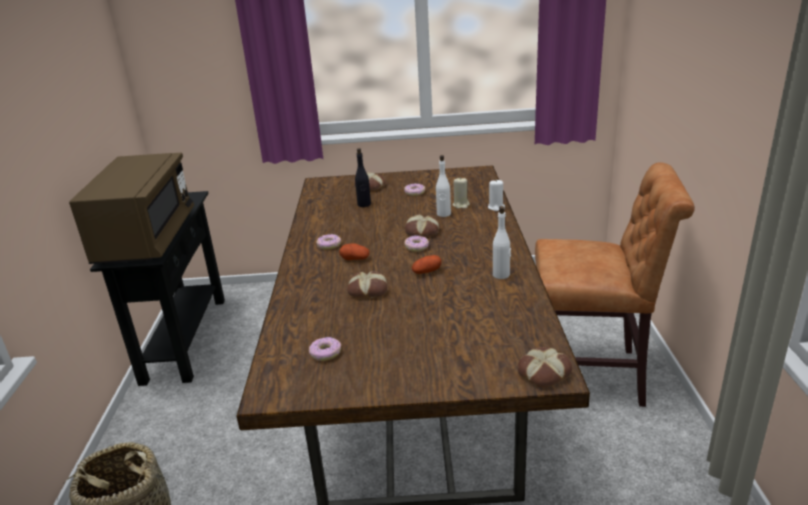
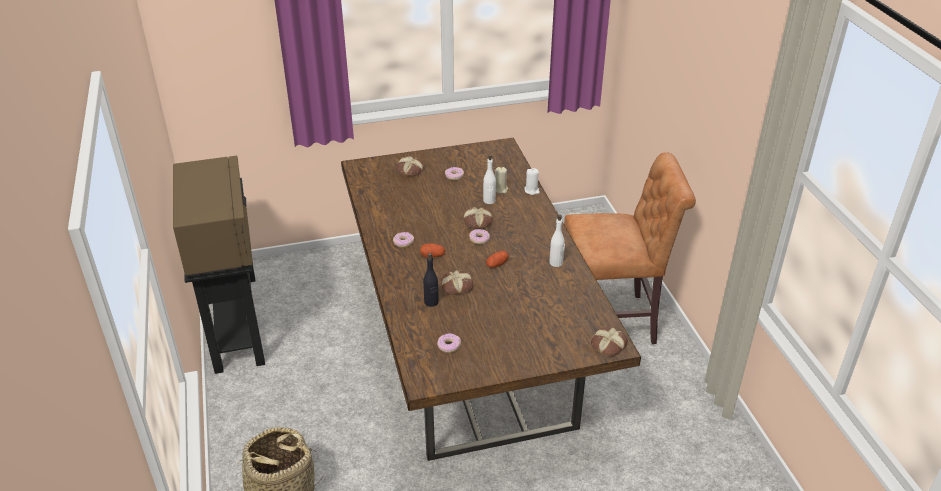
camera: 15 degrees left, 10 degrees up
(364, 204) = (414, 193): black bottle -> black bottle (431, 302)

